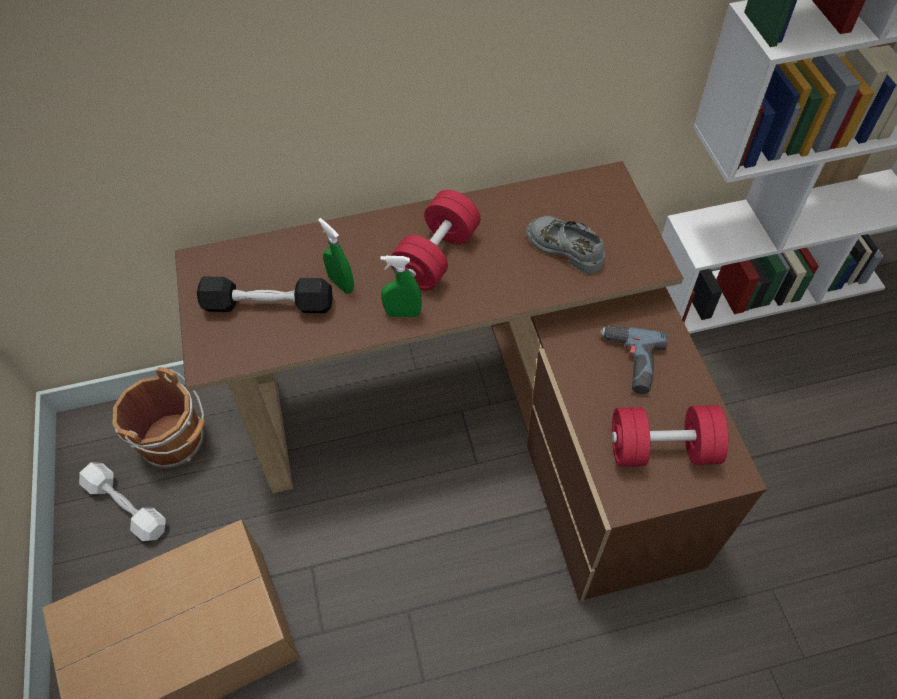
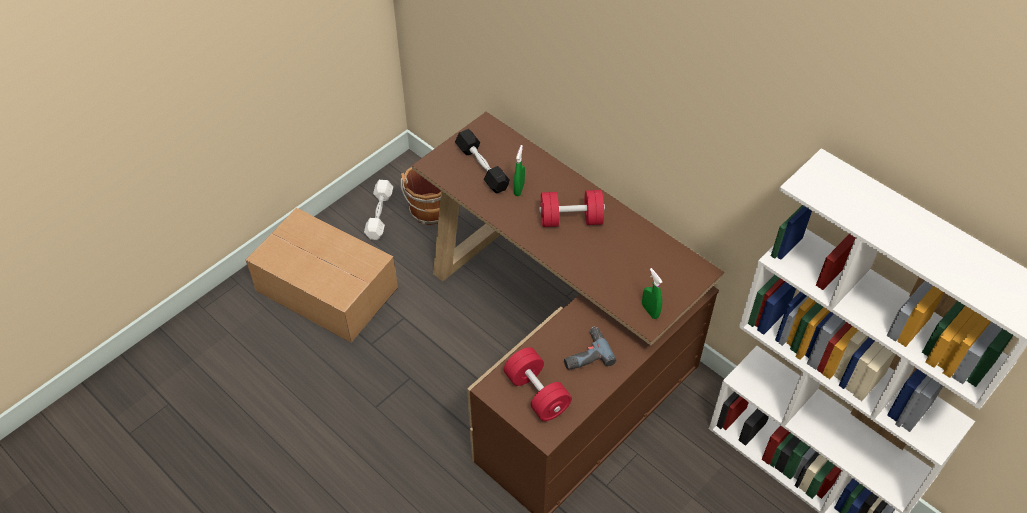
camera: 55 degrees right, 5 degrees down
(403, 313) = (521, 225): green spray bottle -> green spray bottle (650, 311)
(565, 248) = (626, 275): grey shoe -> none

